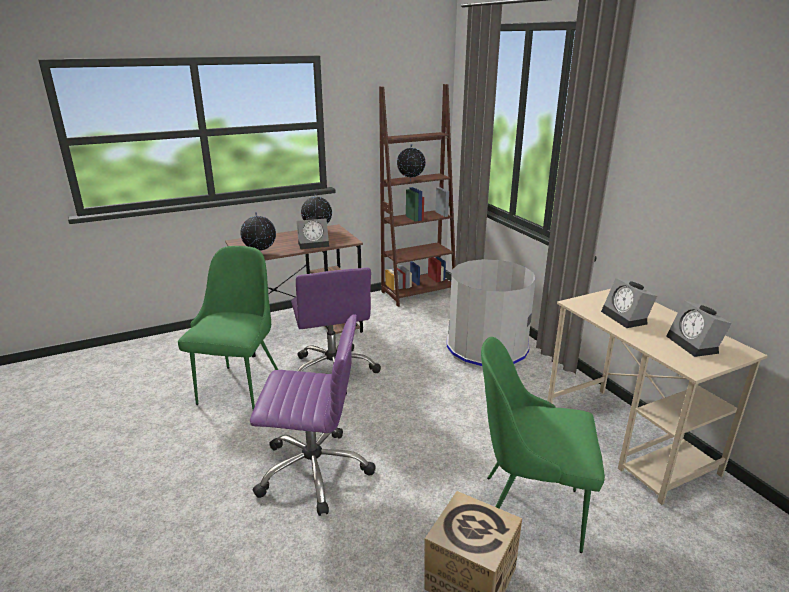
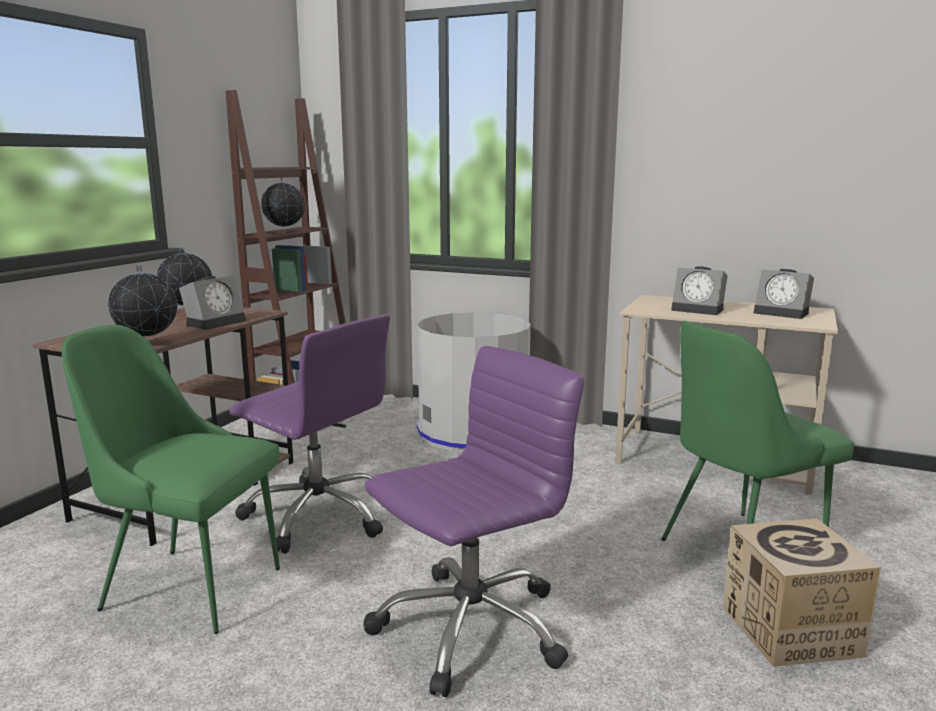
camera: 40 degrees left, 10 degrees down
(239, 387) = (190, 589): green chair -> green chair turned 45 degrees counterclockwise

